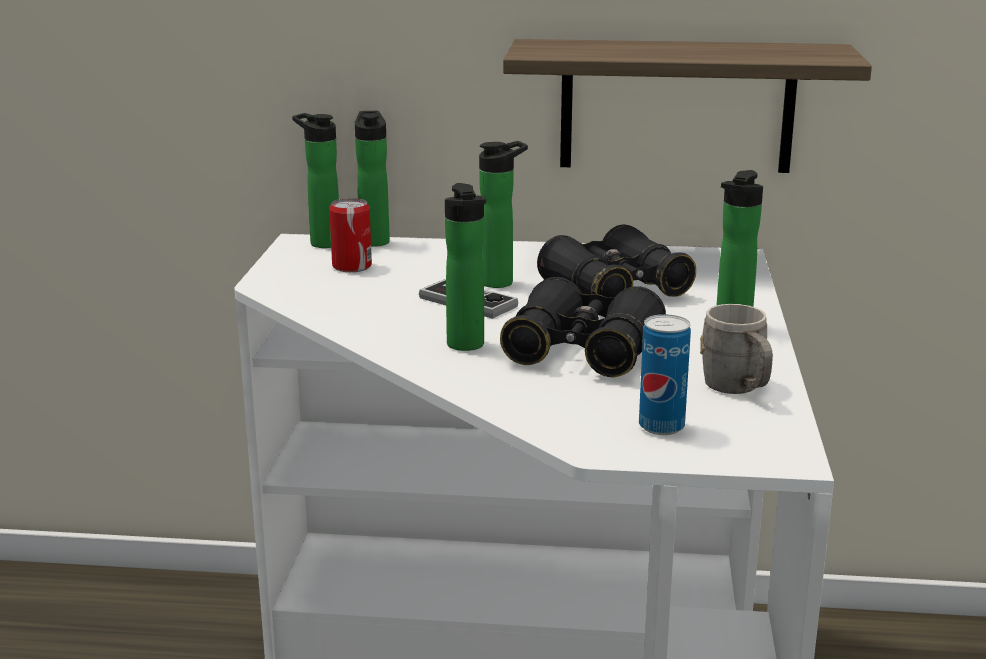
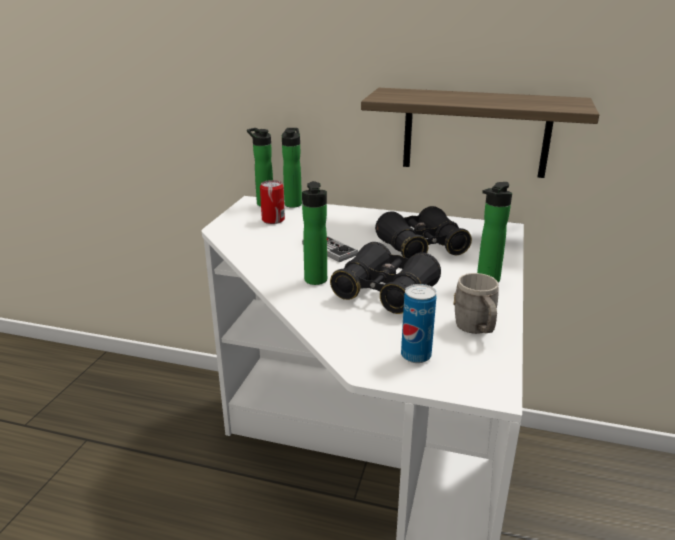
camera: 10 degrees right, 5 degrees up
(501, 282) = (355, 236): bottle -> none

